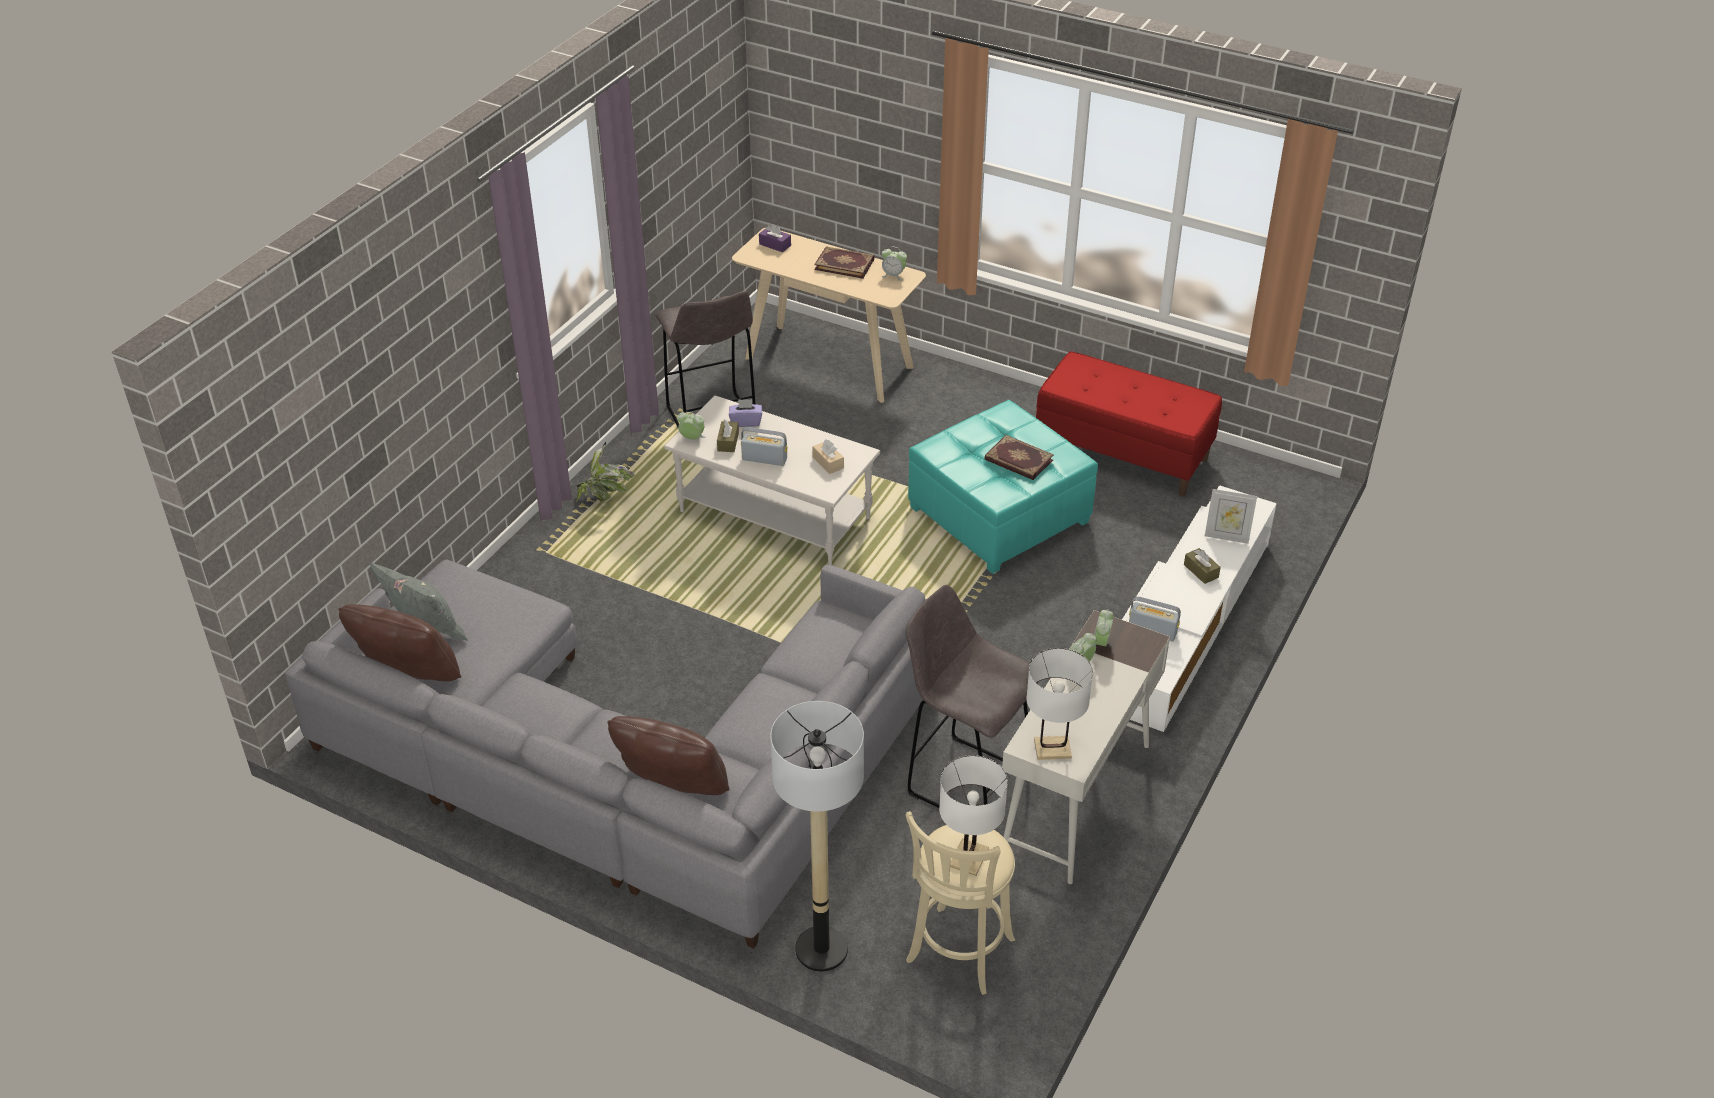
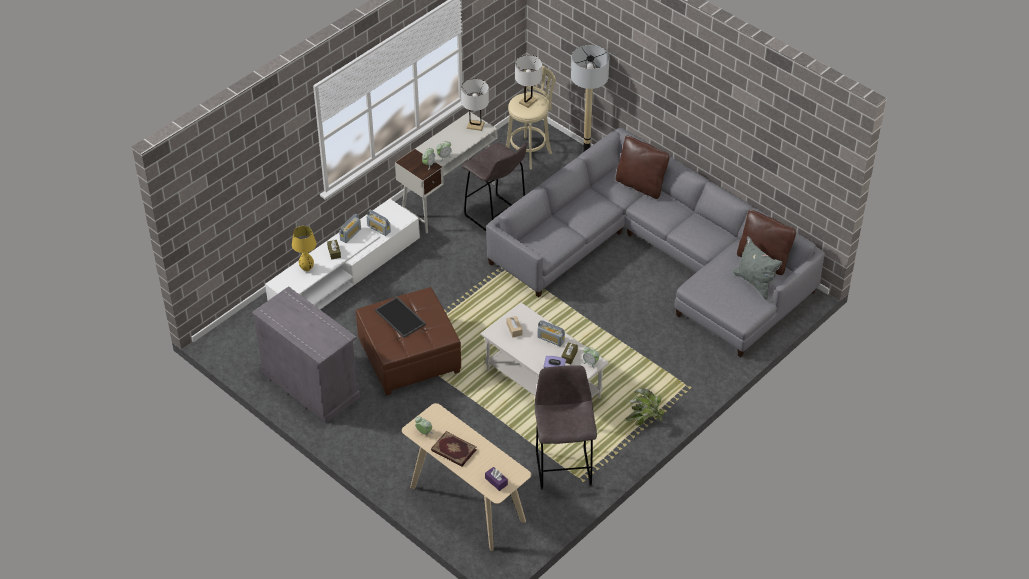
camera: 165 degrees left, 5 degrees up
(1000, 515) = (408, 356): turquoise ottoman -> brown ottoman
(1018, 460) = (401, 317): book -> tray
(1123, 454) = (310, 384): red bench -> grey cabinet
(1194, 606) = (350, 234): none -> radio
(1226, 537) = (307, 268): picture frame -> yellow table lamp

